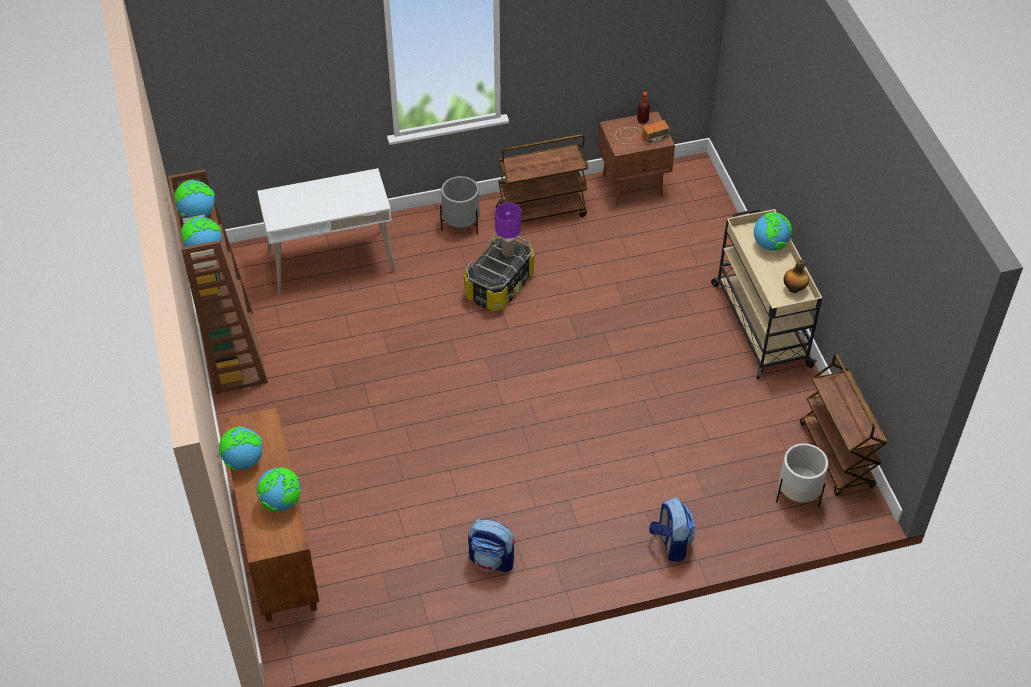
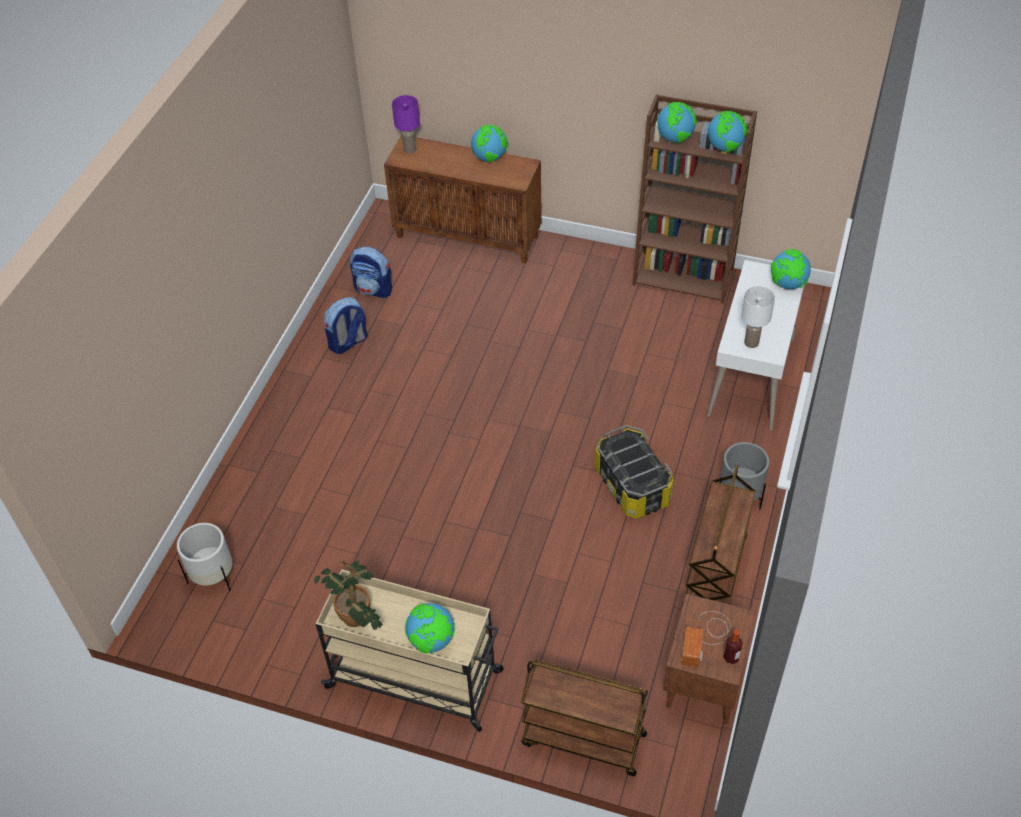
camera: 125 degrees right, 0 degrees up
(281, 502) = (435, 164): globe -> globe (787, 284)
(366, 193) = (752, 343): none -> white table lamp
(508, 251) = (641, 473): purple table lamp -> purple table lamp (410, 149)
(671, 543) = (257, 457): backpack -> backpack (374, 289)
(794, 289) = (357, 622): bottle -> potted plant
(837, 455) = (219, 636): brown cart -> brown cart (582, 740)

